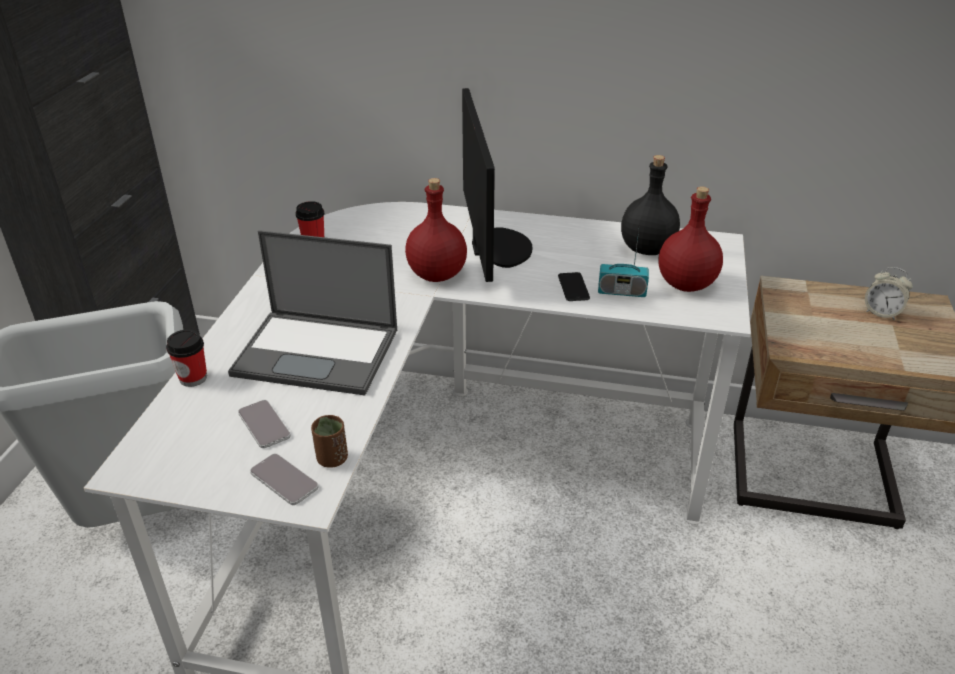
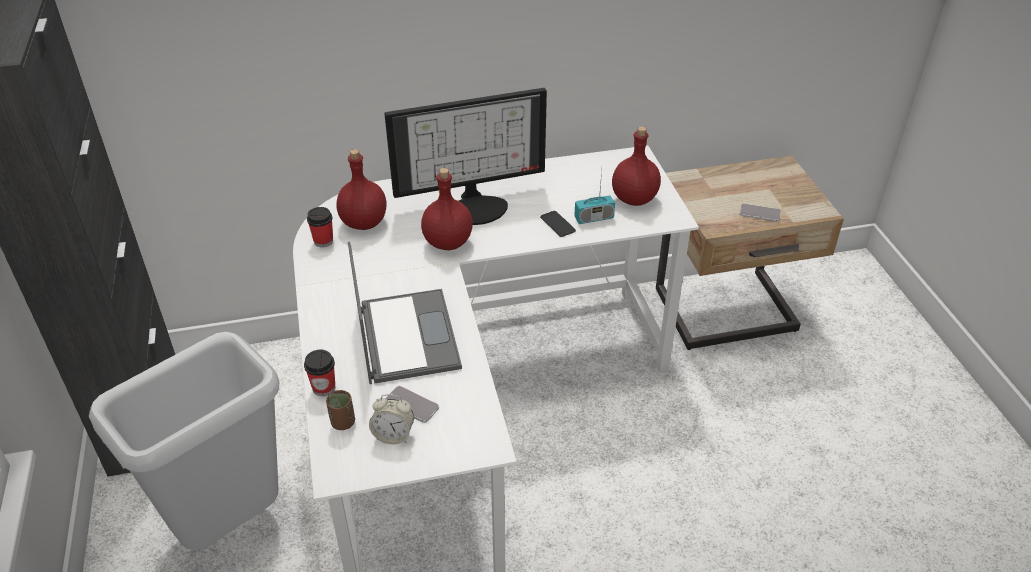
camera: 25 degrees left, 5 degrees up
(284, 480) = (460, 439): phone -> phone (760, 213)
(319, 352) = (406, 335): laptop -> laptop turned 90 degrees counterclockwise
(332, 459) = (482, 412): brown cup -> brown cup (343, 422)
(365, 236) = (363, 223): none -> red bottle
(495, 247) = (476, 206): monitor -> monitor turned 105 degrees clockwise
(646, 248) = (588, 176): black bottle -> none
(881, 313) = (758, 181): alarm clock -> alarm clock (393, 435)

